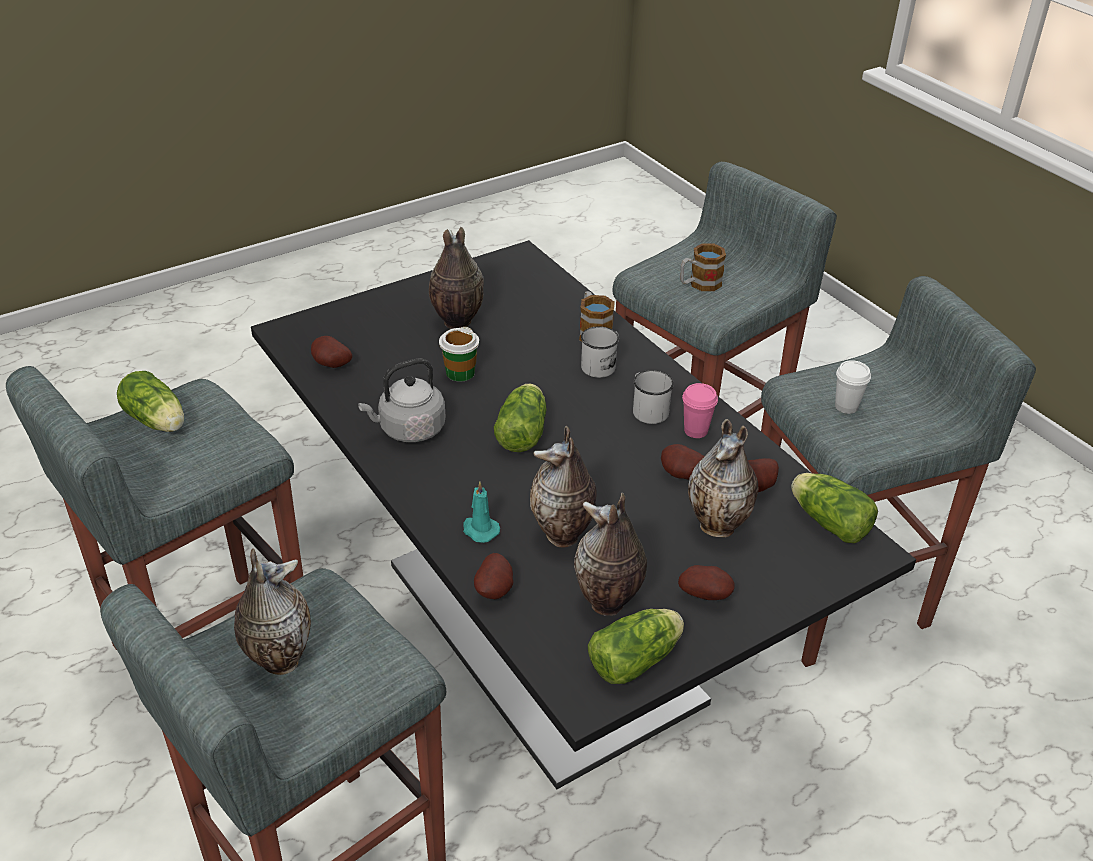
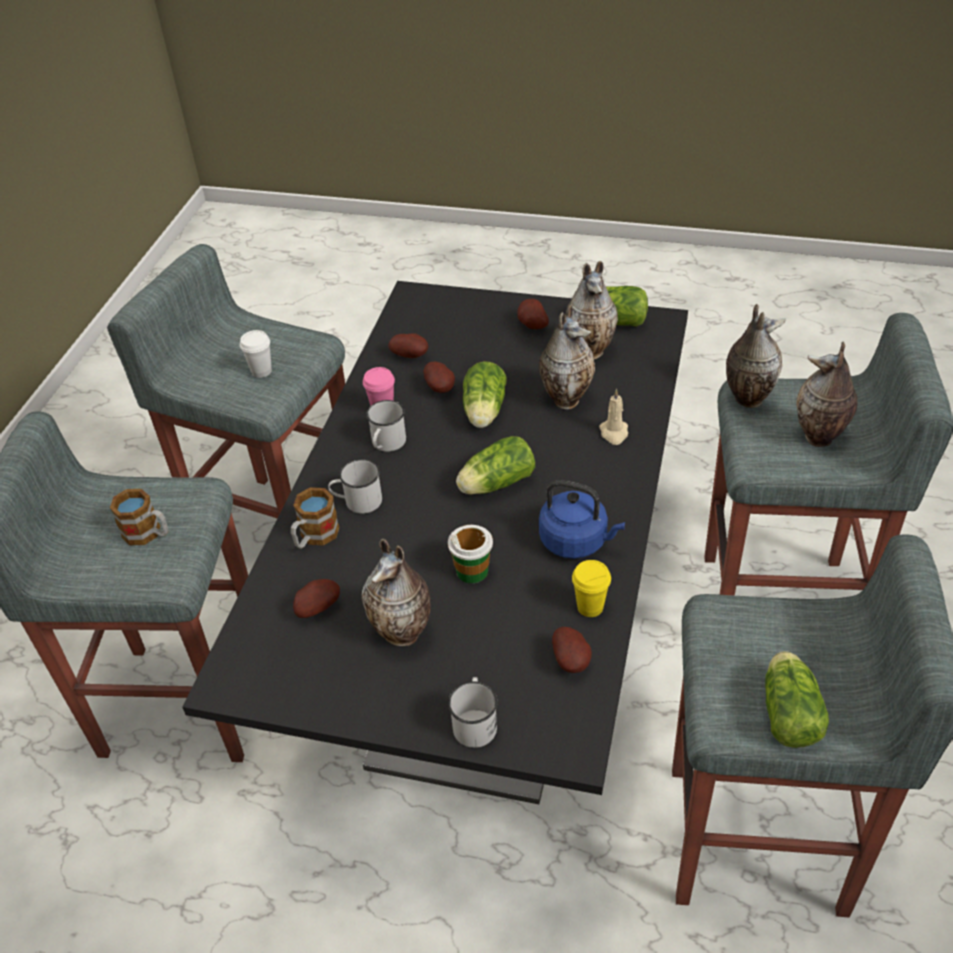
camera: 130 degrees left, 5 degrees up
(351, 397) = (590, 607): none -> yellow cup
(357, 312) = (475, 722): none -> white mug
(409, 430) = (577, 541): grey kettle -> blue kettle
(479, 530) = (614, 433): turquoise candle -> beige candle
(495, 590) = (647, 393): potato -> potato (317, 607)
(719, 526) = (468, 350): vase -> vase (746, 398)
(827, 521) = (406, 319): lettuce -> lettuce (484, 412)

